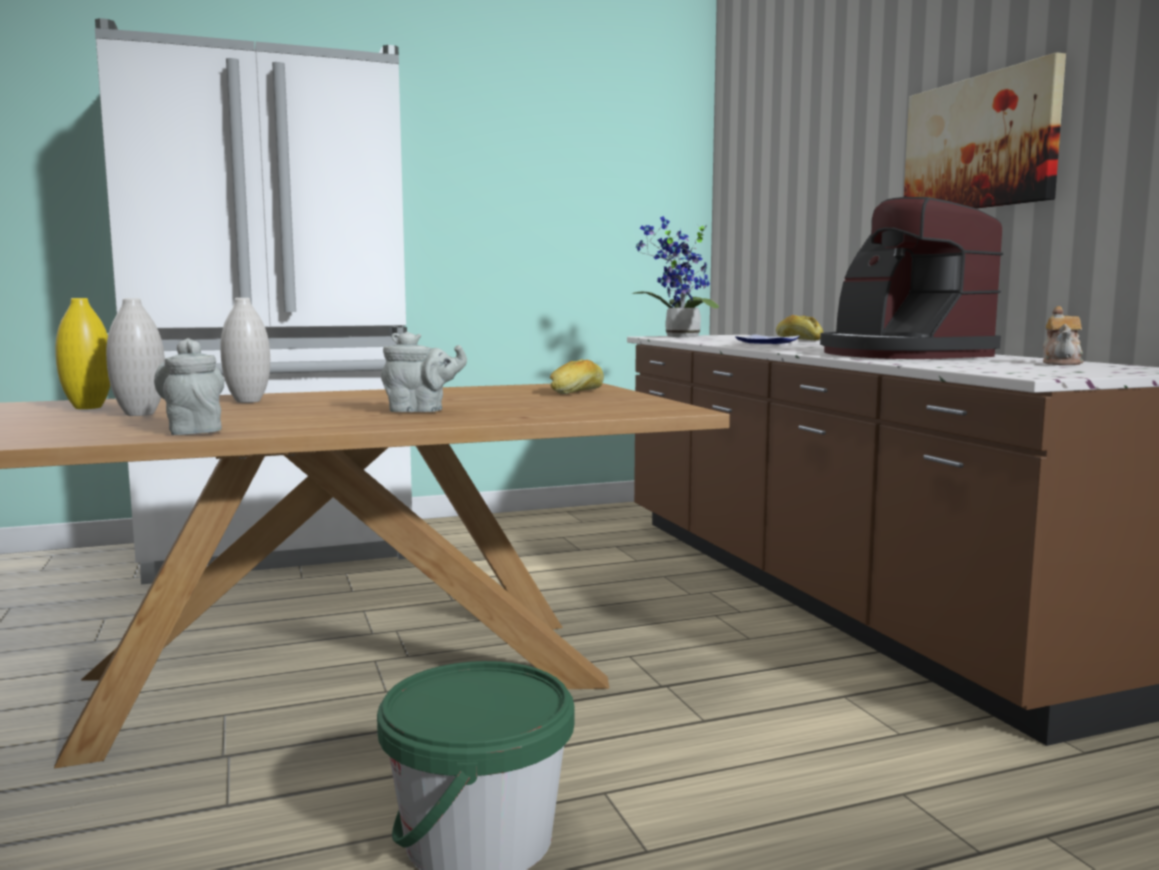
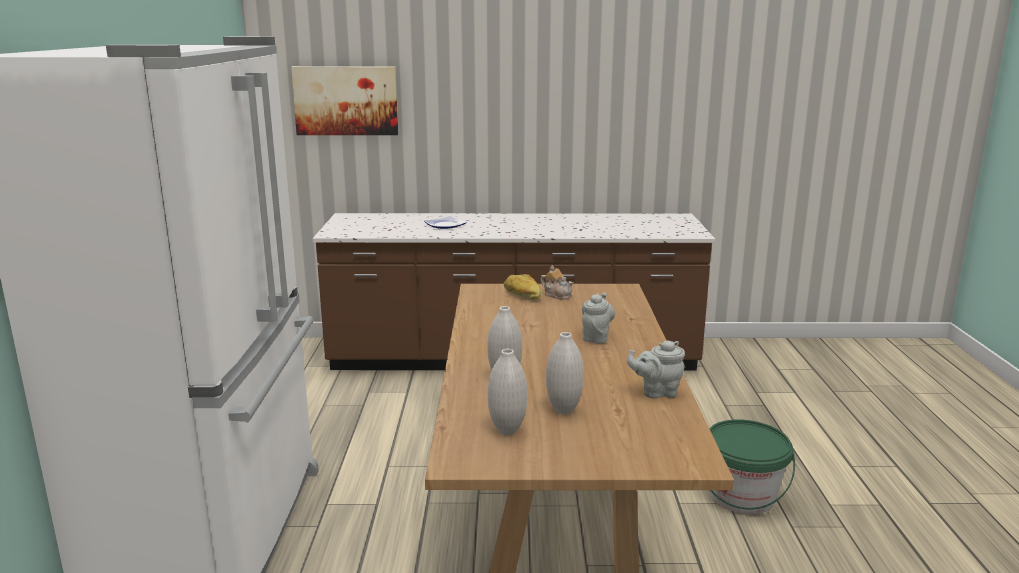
camera: 70 degrees left, 10 degrees up
(88, 407) = (507, 430): yellow vase -> white vase
(678, 337) = (351, 230): potted plant -> none
(798, 339) = (420, 215): bread -> none
(900, 355) = (573, 225): coffee machine -> none
(980, 143) = (551, 105): picture -> picture (346, 100)
(1062, 363) = (642, 218): teapot -> teapot (557, 295)

